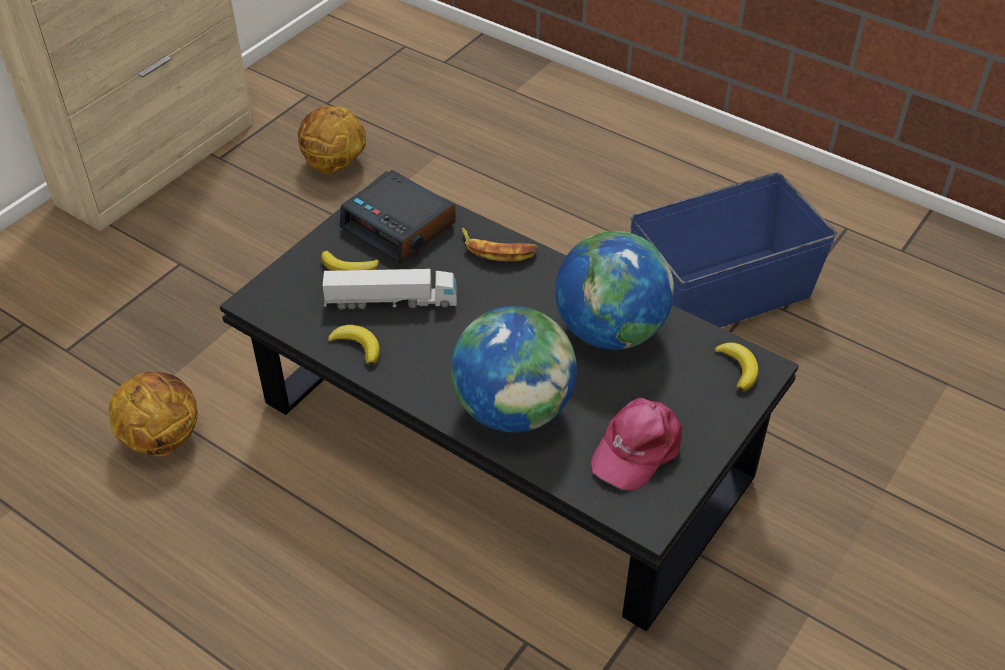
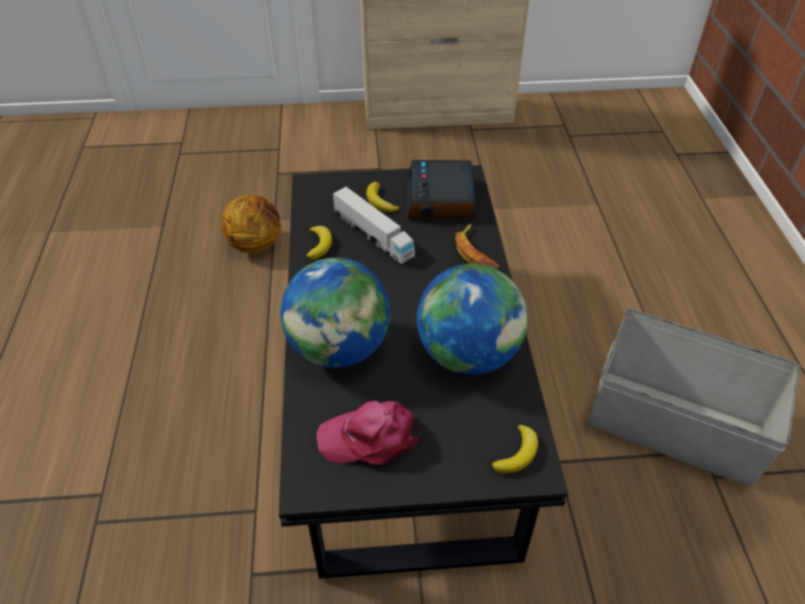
camera: 50 degrees right, 0 degrees up
(334, 165) = (525, 171): basketball -> none
(721, 295) = (675, 427): blue storage box -> grey storage box

